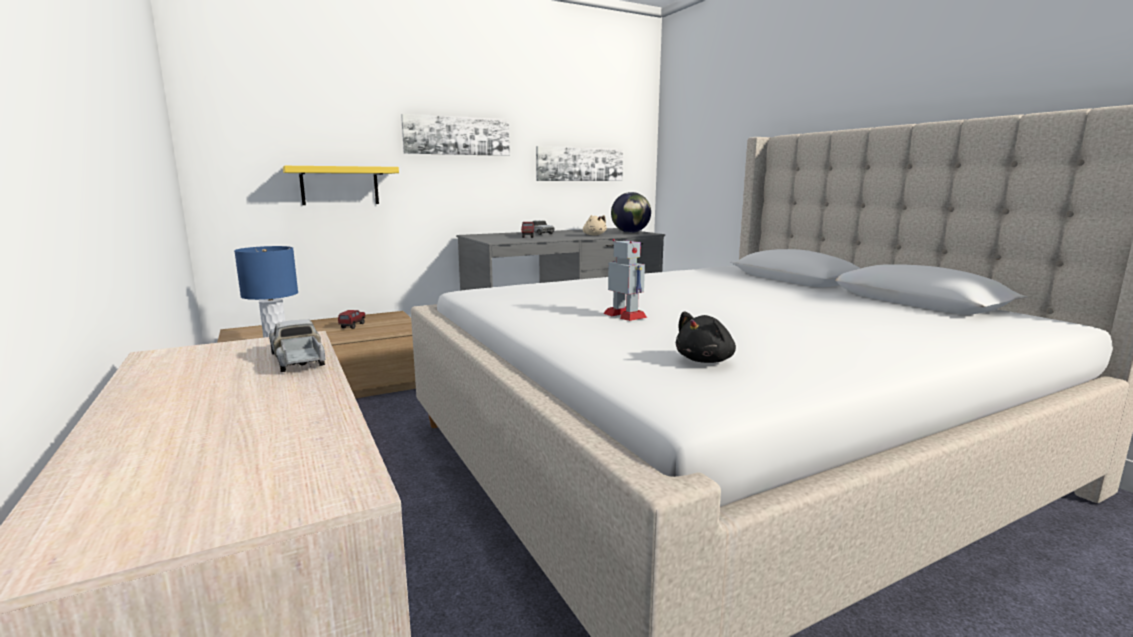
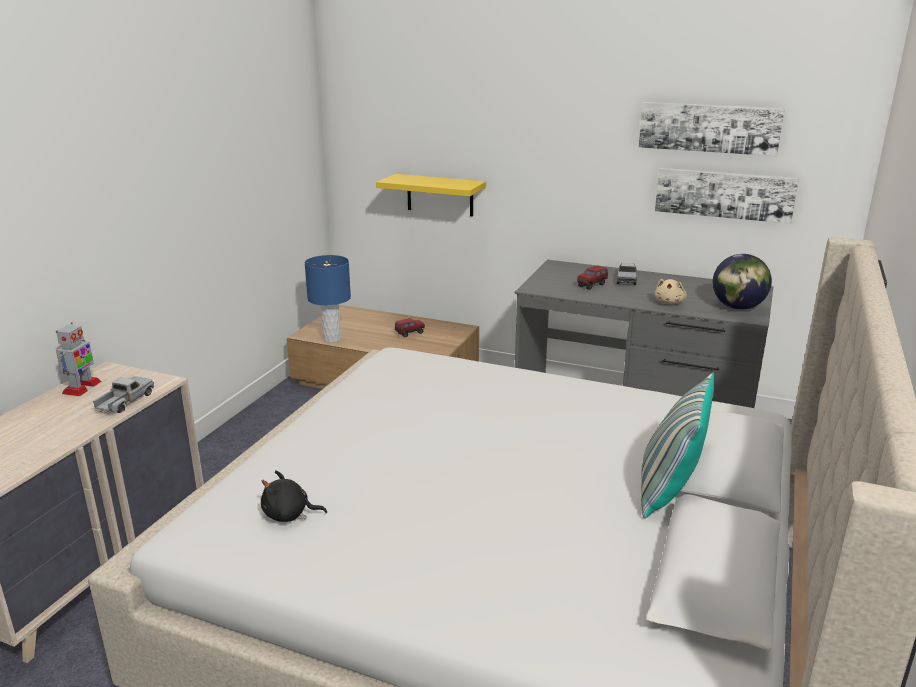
camera: 50 degrees right, 10 degrees up
(457, 136) = (559, 151): picture -> picture (709, 128)
(625, 315) = (390, 441): toy robot -> toy robot (82, 388)
(806, 289) = (668, 491): none -> pillow

